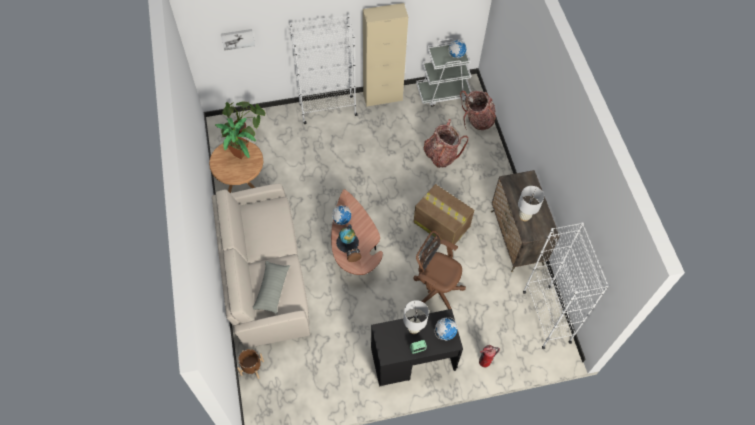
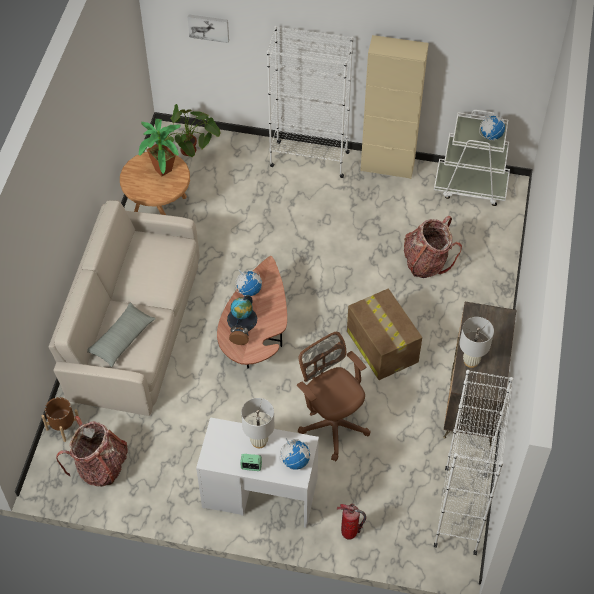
camera: 25 degrees right, 5 degrees down
(413, 359) = (260, 493): black desk -> white desk
(477, 121) = (497, 235): backpack -> backpack (100, 466)

